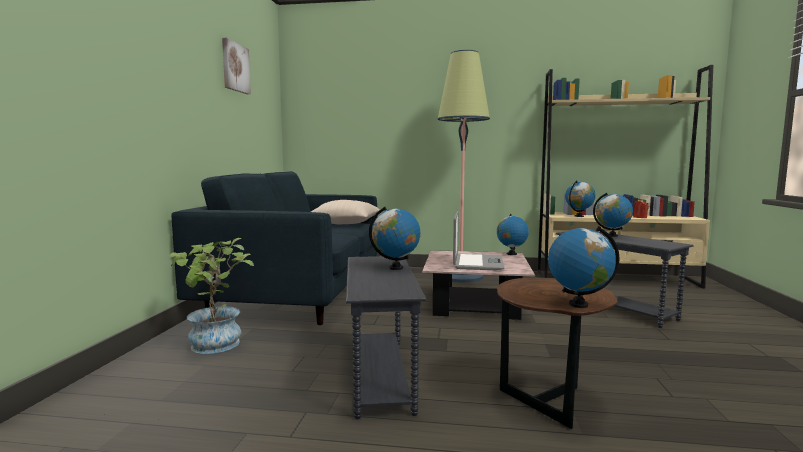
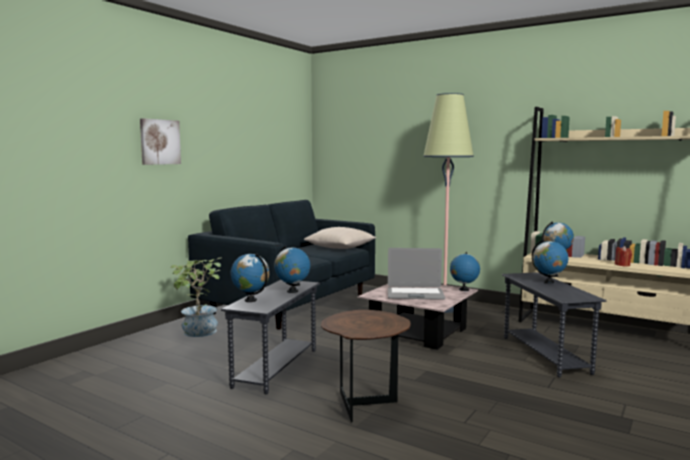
camera: 25 degrees right, 0 degrees up
(235, 67) = (257, 118): picture -> picture (159, 142)
(477, 263) = (415, 294): laptop -> laptop turned 60 degrees clockwise
(578, 304) = (358, 332): globe -> globe (251, 300)

